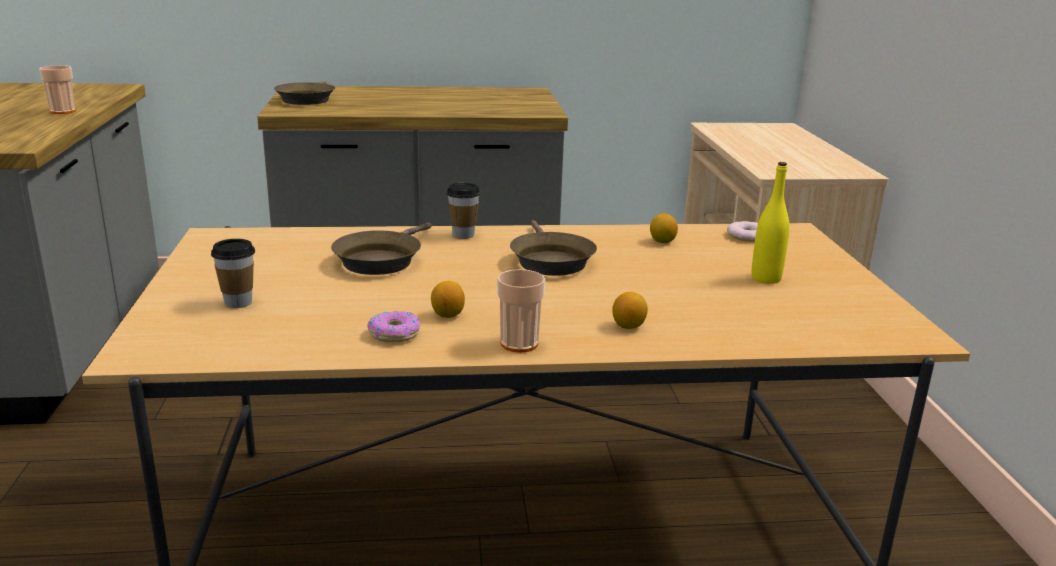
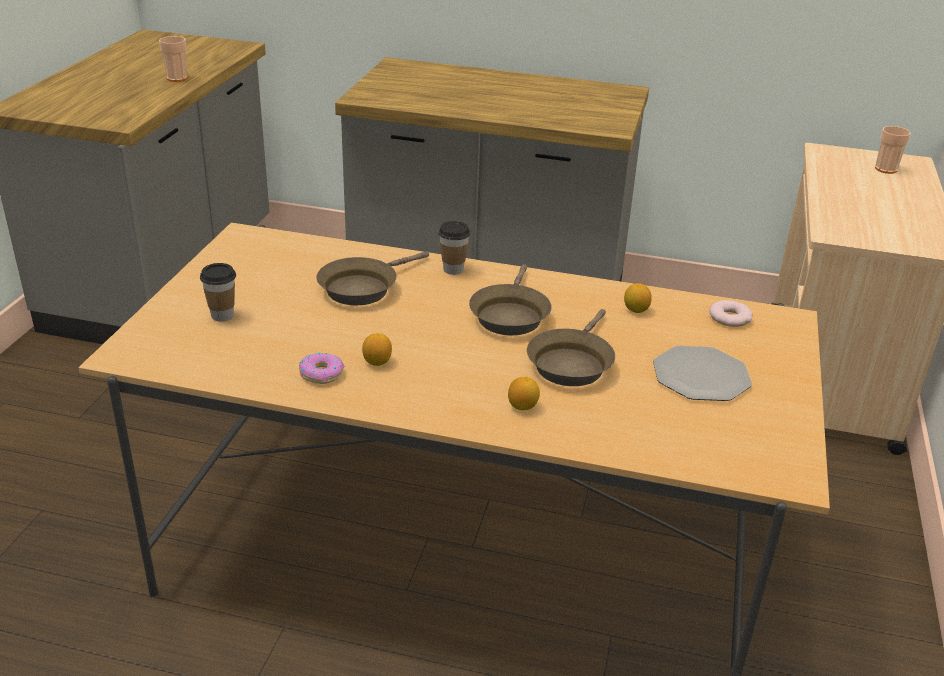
camera: 20 degrees right, 10 degrees up
(306, 99) = (393, 82): brown frying pan -> brown frying pan (571, 363)
(519, 344) = (414, 406): cup -> cup (886, 169)
(766, 278) = (701, 376): yellow bottle -> plate

